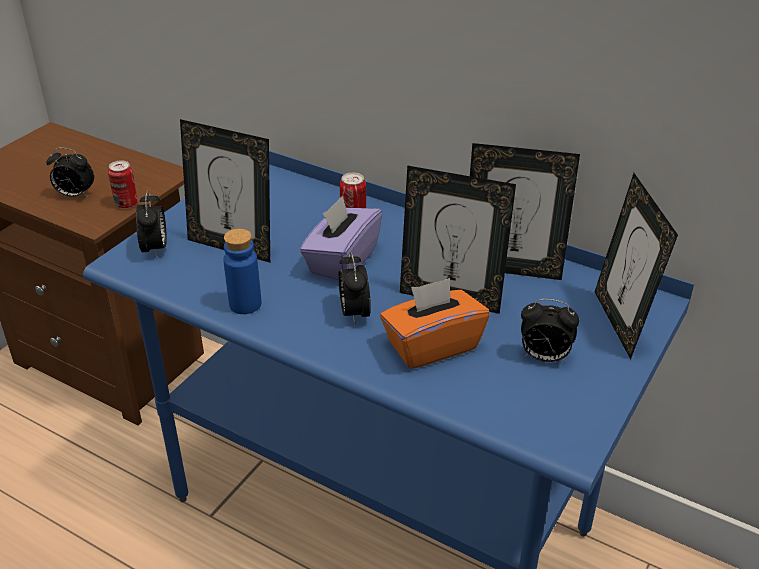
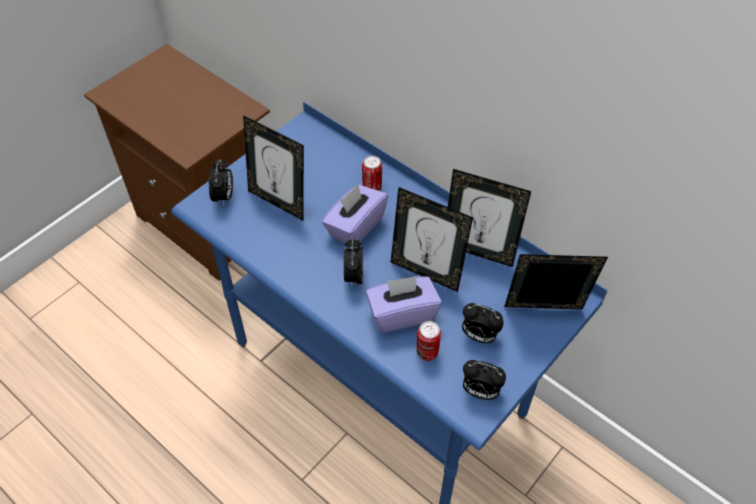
camera: 10 degrees right, 15 degrees up
(75, 195) = (177, 123): alarm clock -> alarm clock (480, 391)
(126, 204) = (213, 136): can -> can (427, 352)
(245, 304) = (279, 257): blue bottle -> none
(432, 345) = (402, 314): orange tissue box -> purple tissue box
(620, 323) = (543, 313): picture frame -> picture frame turned 90 degrees clockwise

